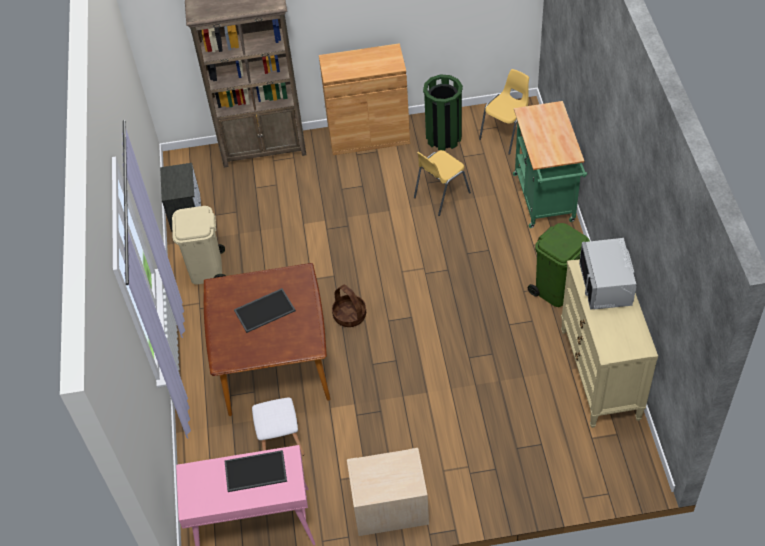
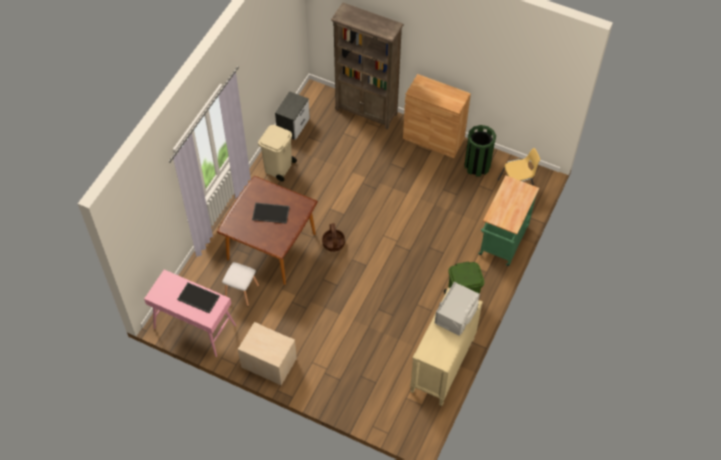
camera: 30 degrees right, 5 degrees up
(441, 195) = (444, 202): yellow chair -> none

